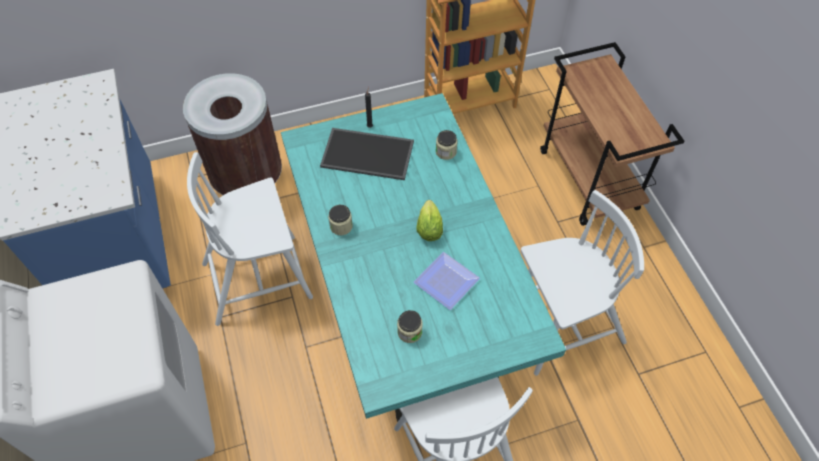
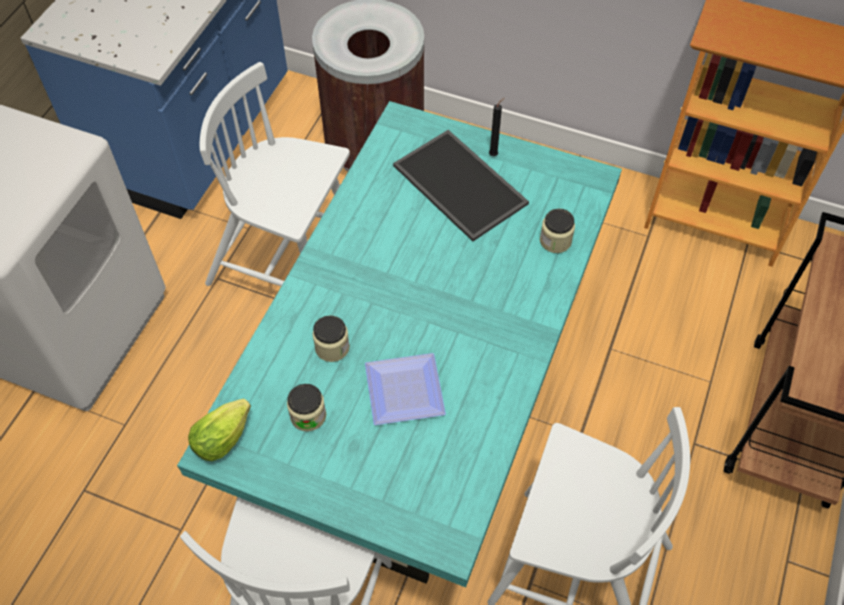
camera: 40 degrees right, 0 degrees up
(341, 226) = (351, 245): jar -> jar (332, 347)
(429, 226) = (448, 314): lettuce -> lettuce (225, 436)

